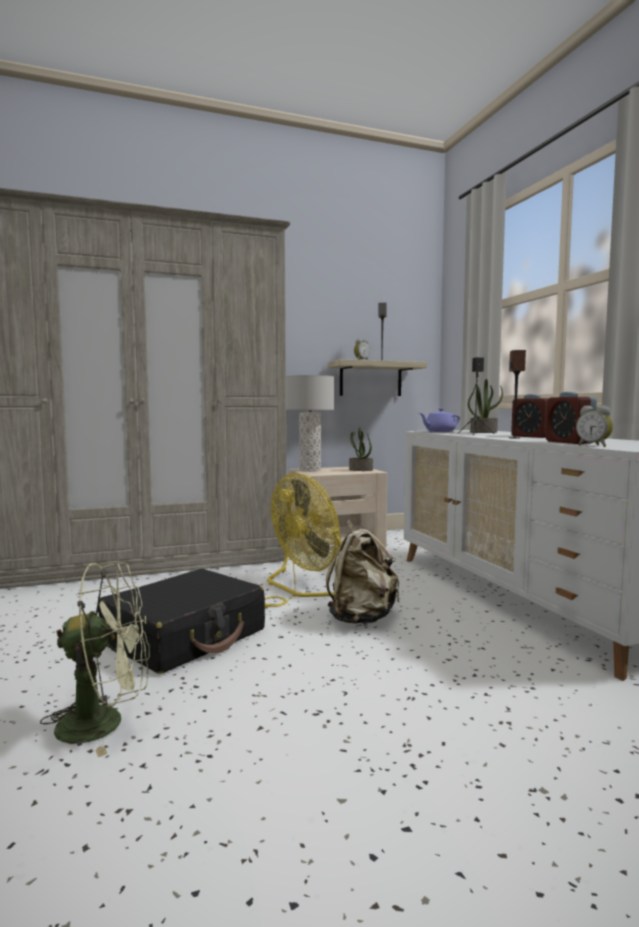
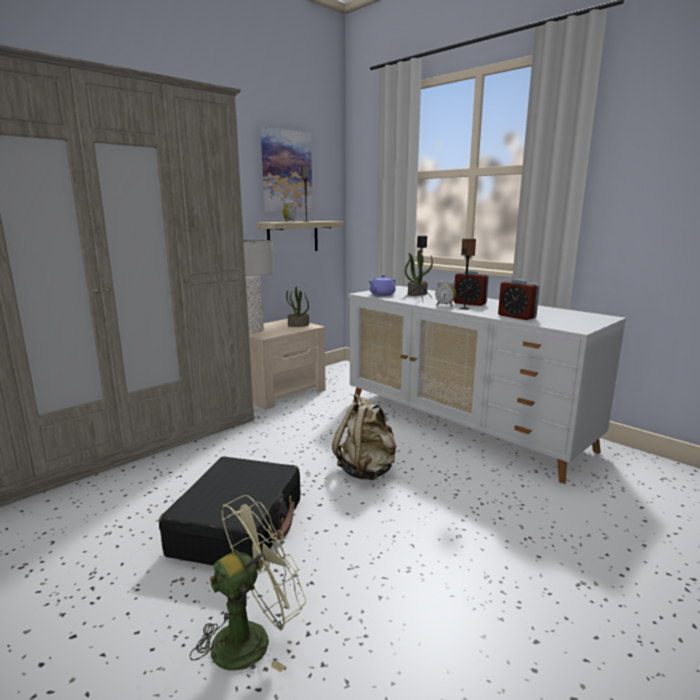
camera: 25 degrees left, 10 degrees up
(297, 588) = (289, 449): yellow fan -> none
(366, 311) = (286, 171): none -> picture
(594, 446) = (544, 323): alarm clock -> alarm clock (445, 305)

